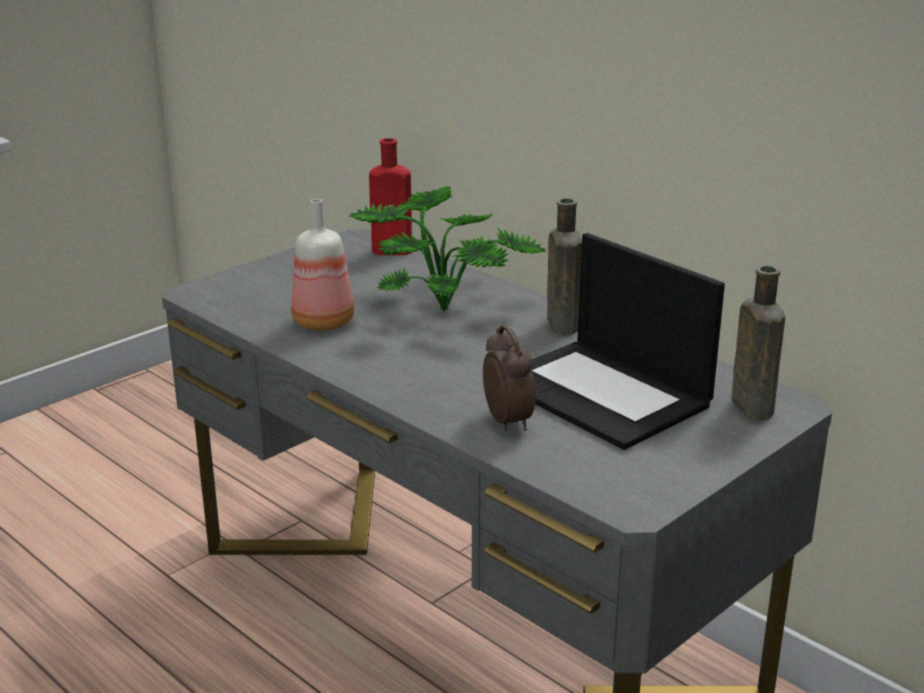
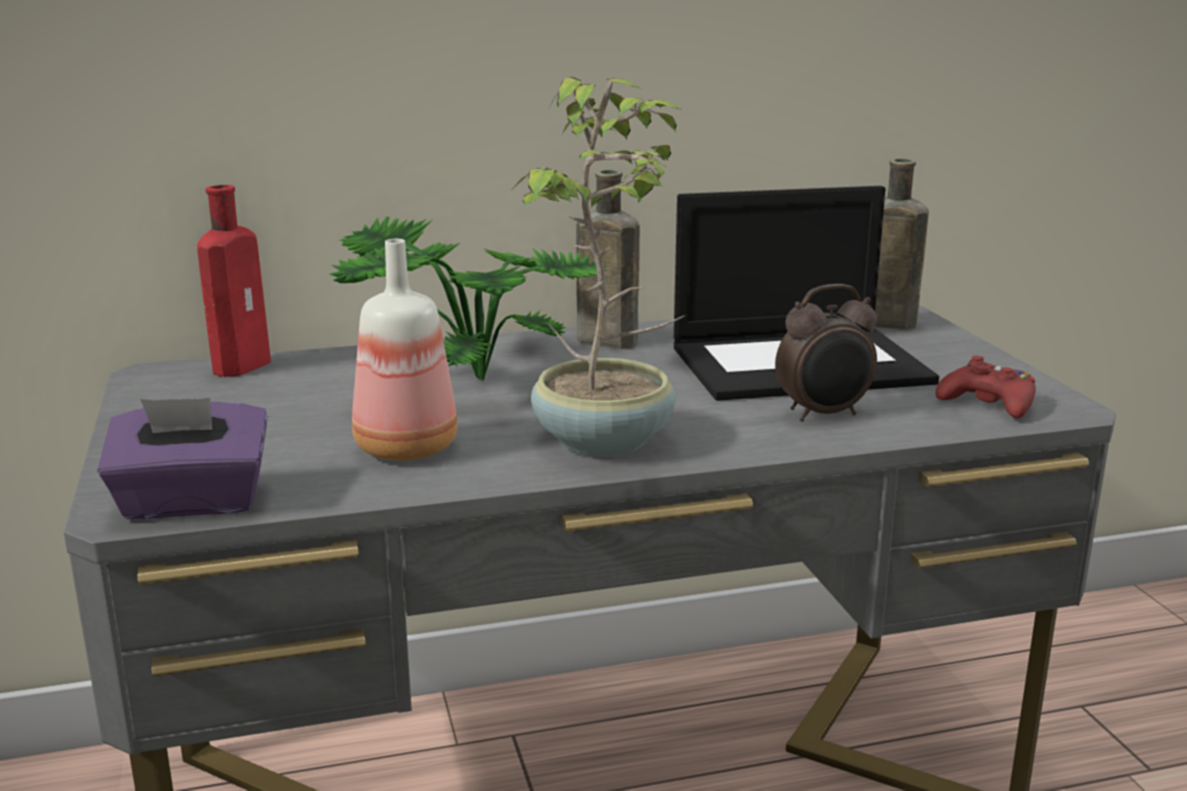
camera: 60 degrees left, 5 degrees down
(214, 300) = (192, 503): none -> purple tissue box
(387, 368) = (607, 441): none -> potted plant
(509, 421) = (824, 414): alarm clock -> alarm clock turned 150 degrees clockwise
(606, 476) = (988, 403): none -> red game controller

